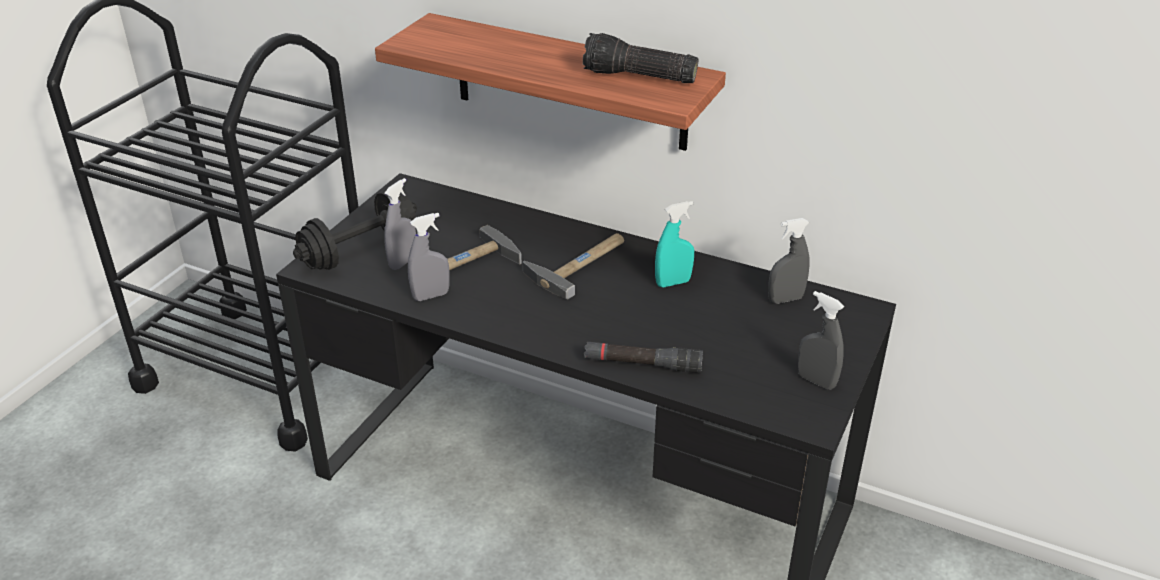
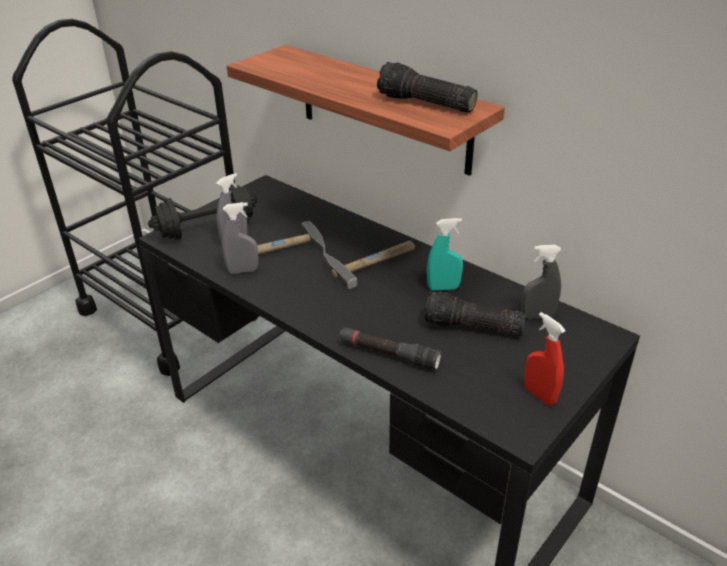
camera: 15 degrees right, 0 degrees up
(720, 322) = (471, 327): none -> flashlight
(816, 381) = (539, 395): grey spray bottle -> red spray bottle

